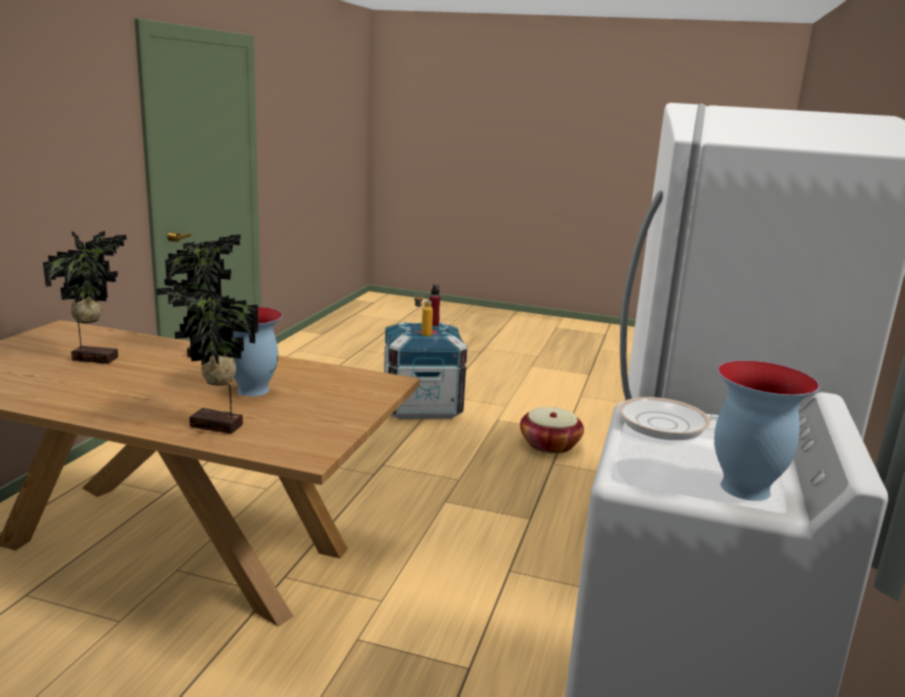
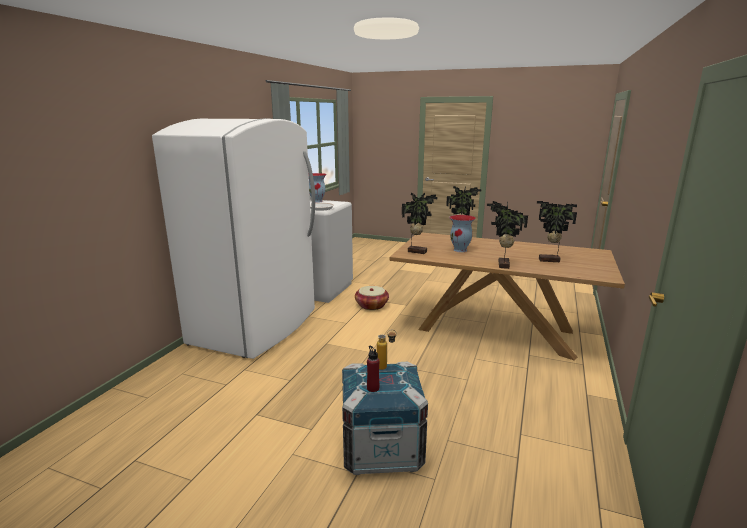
camera: 175 degrees left, 0 degrees up
(356, 389) = (417, 251): none -> potted plant
(549, 444) = (281, 398): basket -> basket (371, 305)

